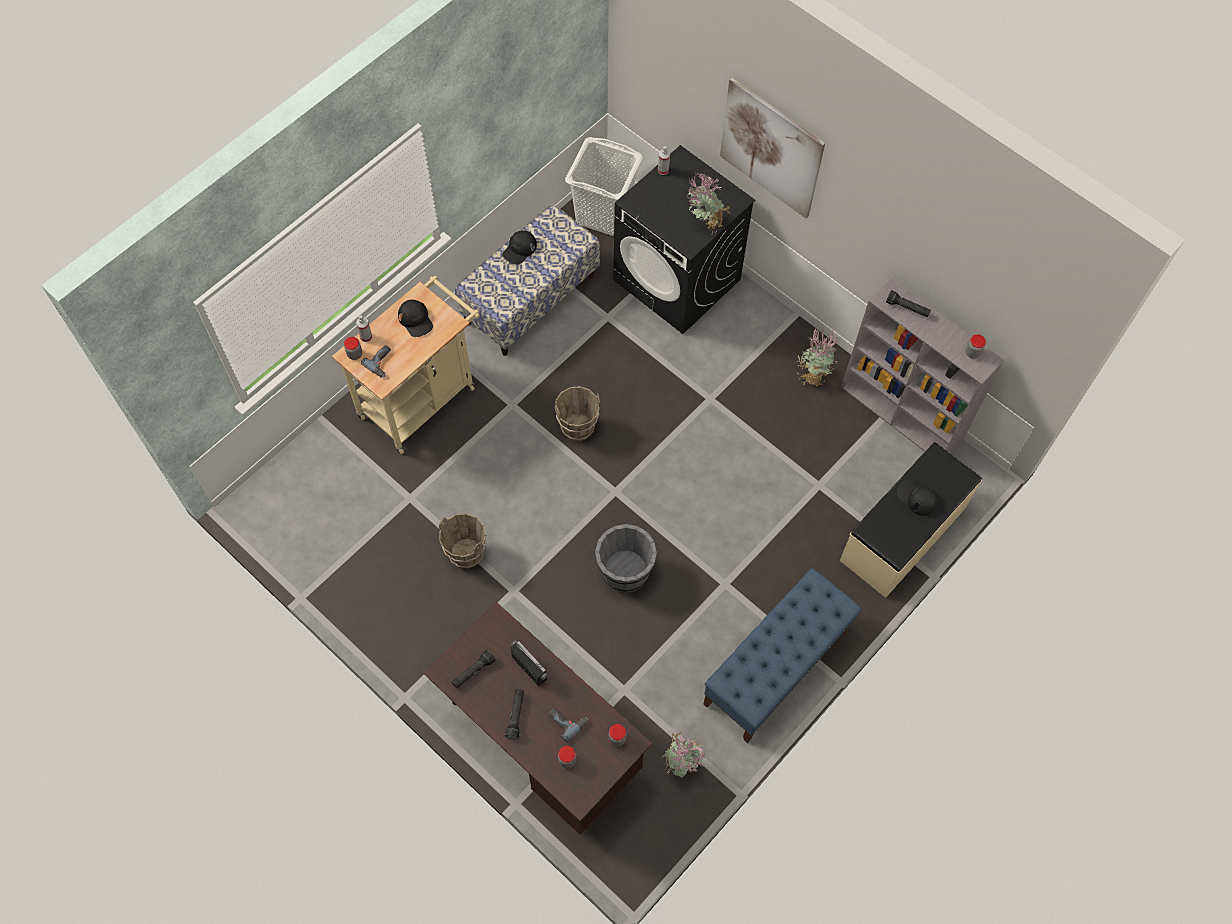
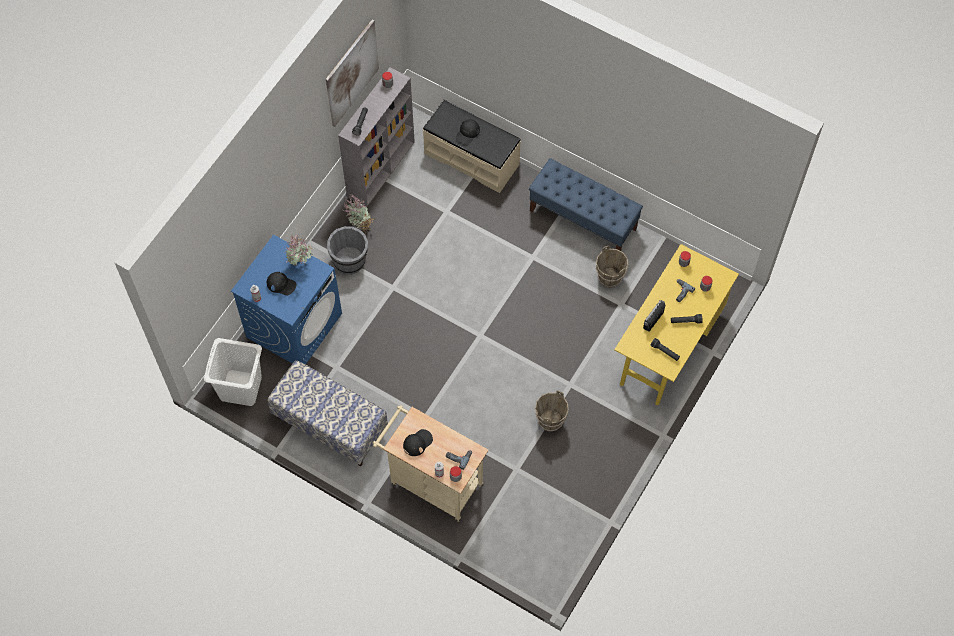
camera: 100 degrees left, 0 degrees up
(519, 249) = (315, 412): black cap -> black cap (281, 284)
(540, 741) = (668, 346): brown desk -> yellow desk
(577, 427) = (434, 369): brown bucket -> brown bucket (609, 278)
(625, 572) = (539, 318): grey bucket -> grey bucket (349, 261)
(677, 280) = (294, 325): black washing machine -> blue washing machine
(681, 764) = (660, 263): potted plant -> none
(771, 148) = (264, 201): picture -> picture (351, 73)

